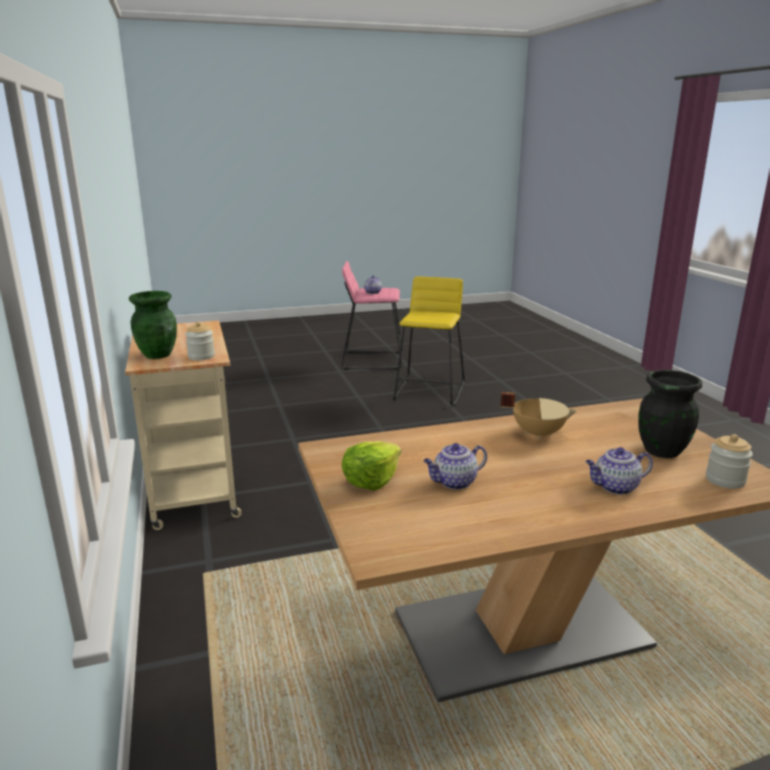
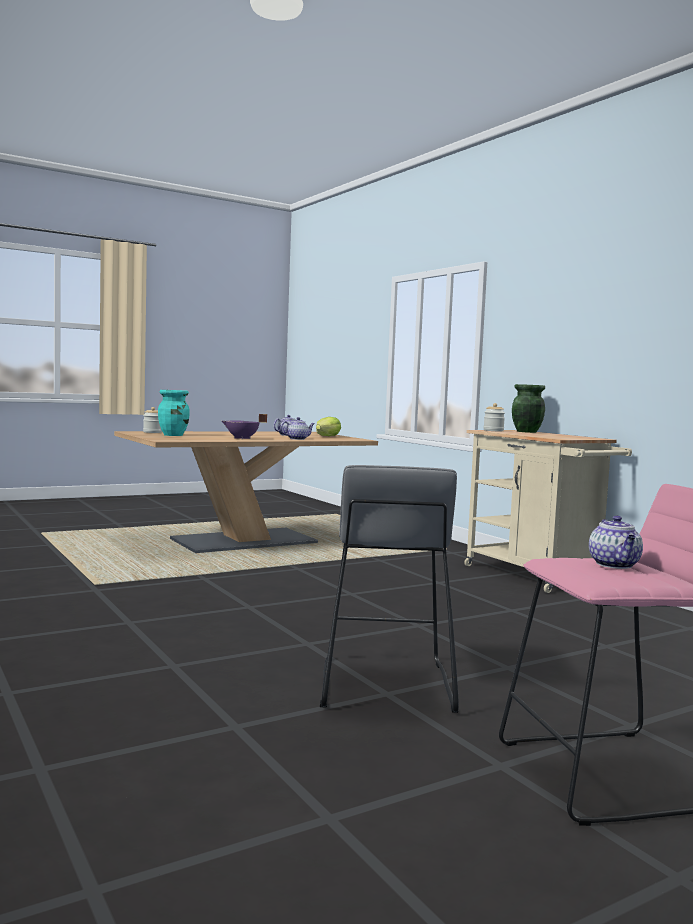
camera: 165 degrees right, 15 degrees down
(430, 392) = (384, 684): yellow stool -> grey stool
(538, 433) = (242, 438): beige cooking pot -> purple cooking pot
(615, 487) = (210, 433): teapot -> teapot (297, 439)
(661, 451) = (173, 435): black vase -> turquoise vase

